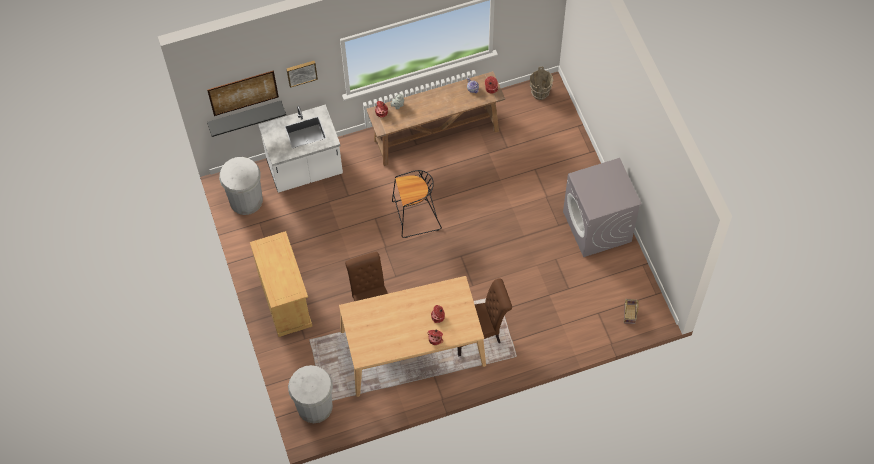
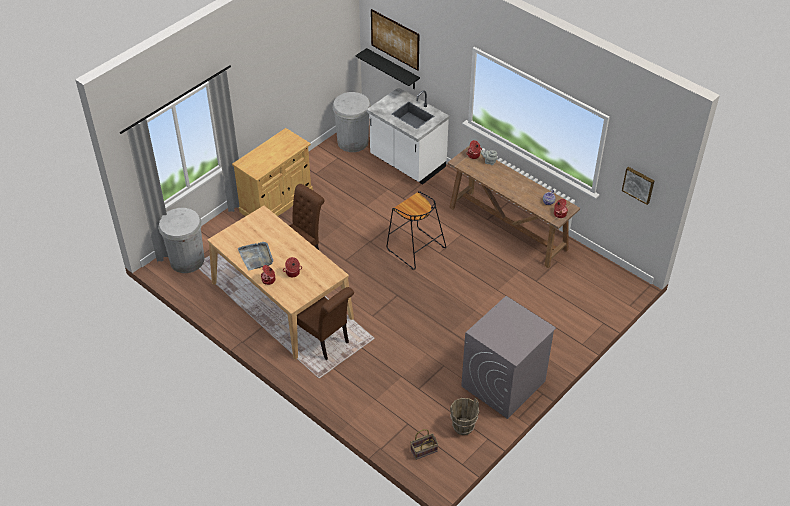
camera: 60 degrees right, 15 degrees down
(301, 72) = (439, 58): picture -> picture (638, 184)
(401, 337) = (256, 257): none -> grey tray
(540, 93) = (614, 281): brown bucket -> brown bucket (463, 427)

